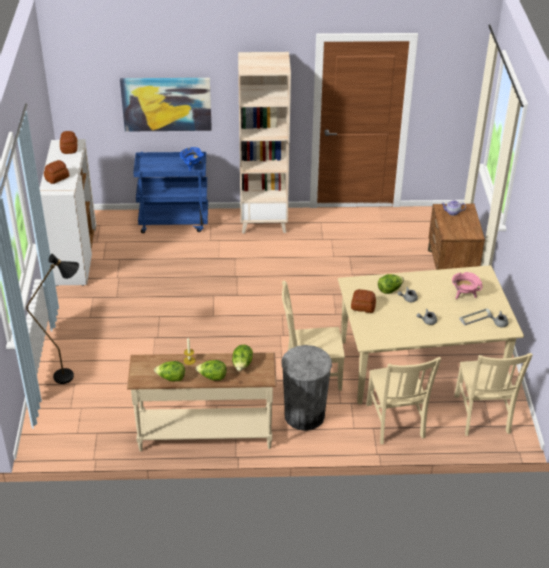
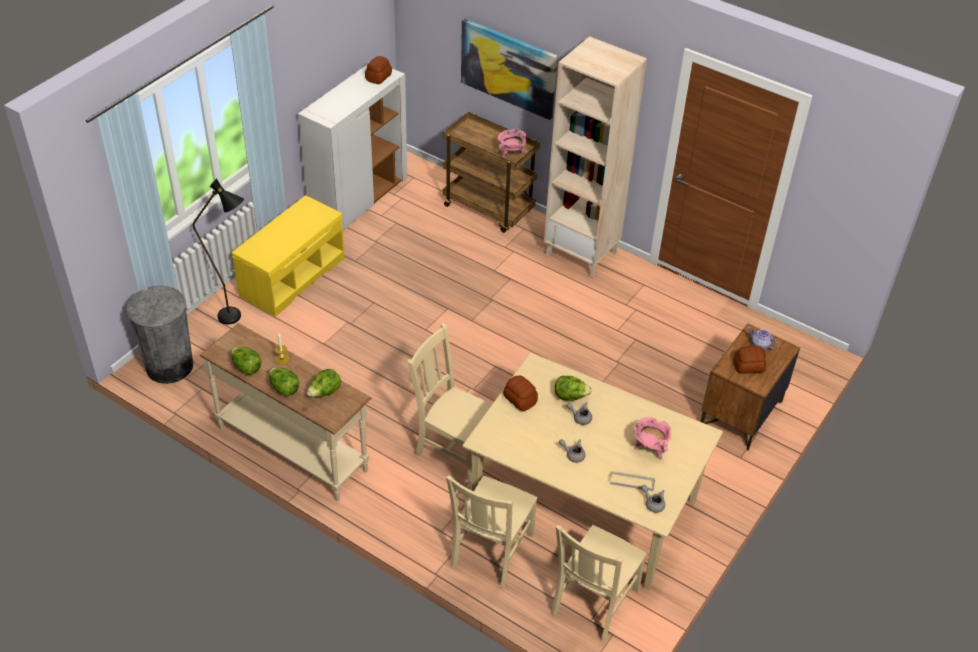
camera: 35 degrees right, 5 degrees up
(56, 178) = (333, 103): bread -> bread (748, 366)
(81, 328) = (292, 276): none -> yellow bench
(174, 221) = (489, 209): blue cart -> brown cart
(192, 167) = (511, 154): blue cooking pot -> pink cooking pot
(304, 415) = (406, 486): grey trash can -> grey trash can (169, 366)

